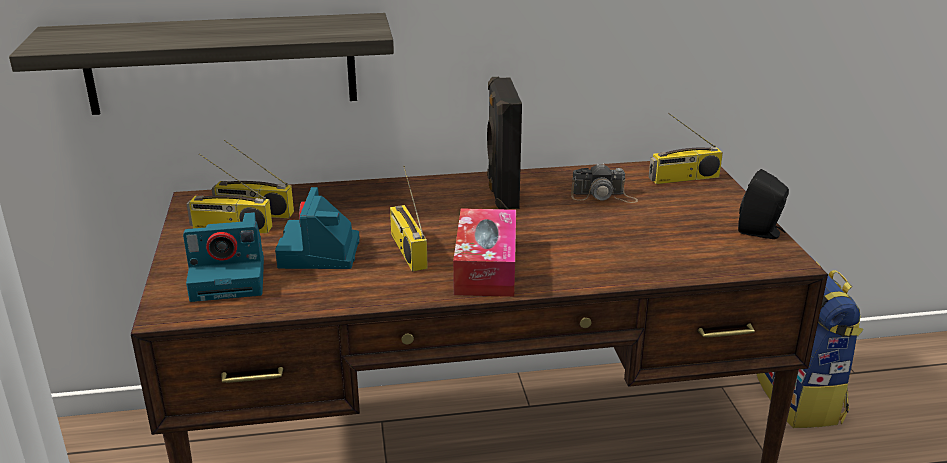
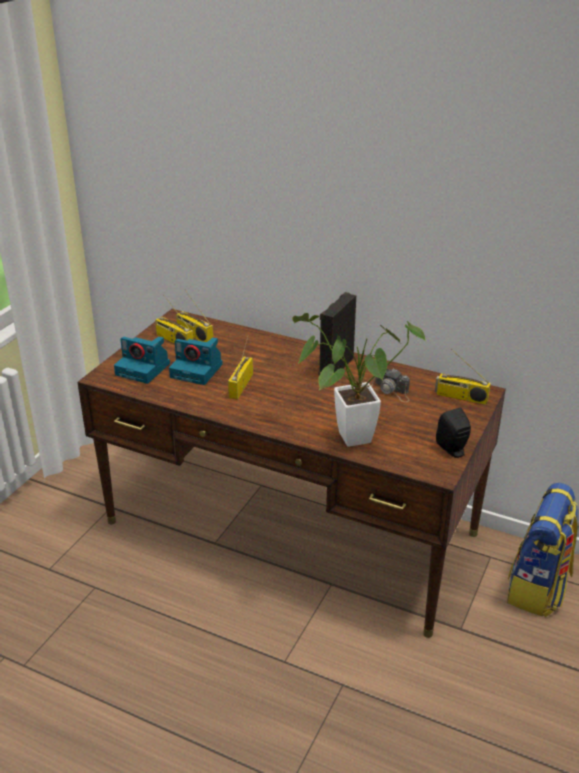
camera: 35 degrees right, 5 degrees up
(221, 64) = (202, 243): shelf -> none
(320, 253) = (198, 371): camera -> camera turned 105 degrees counterclockwise
(486, 267) = (267, 409): tissue box -> none
(633, 264) = (346, 439): none -> potted plant

